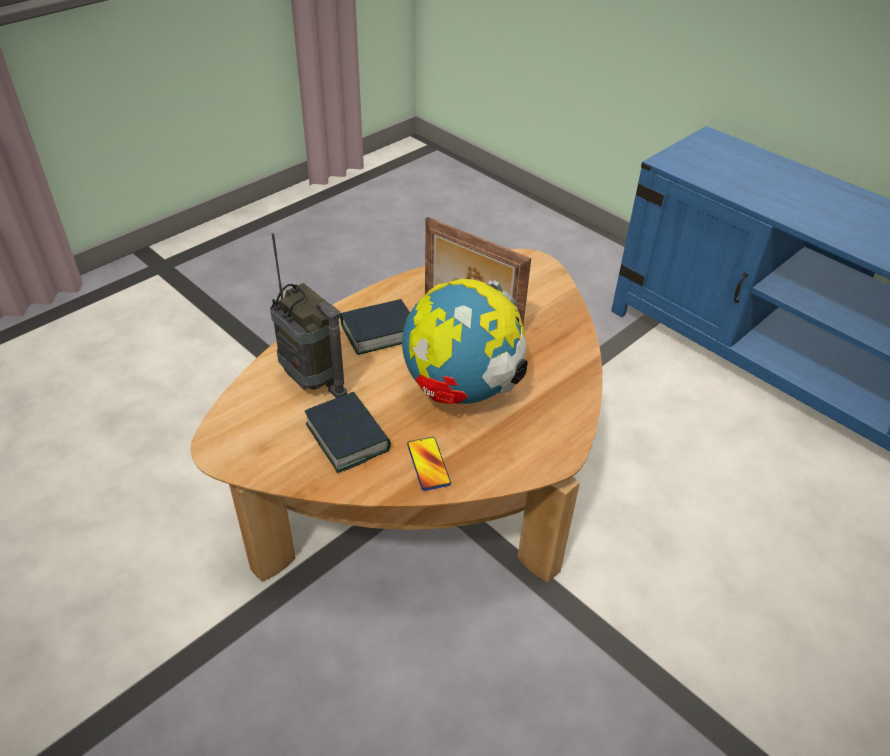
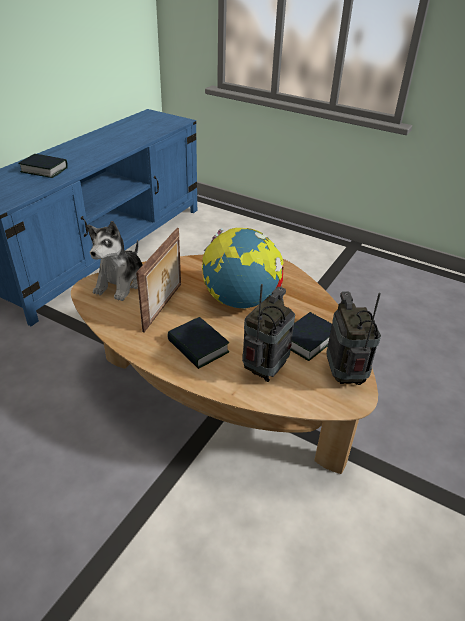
camera: 105 degrees left, 5 degrees down
(262, 453) = (344, 375): none -> radio
(428, 464) = (308, 305): phone -> none
(534, 286) = (121, 283): none -> plush toy
(789, 191) = (44, 170): none -> book

